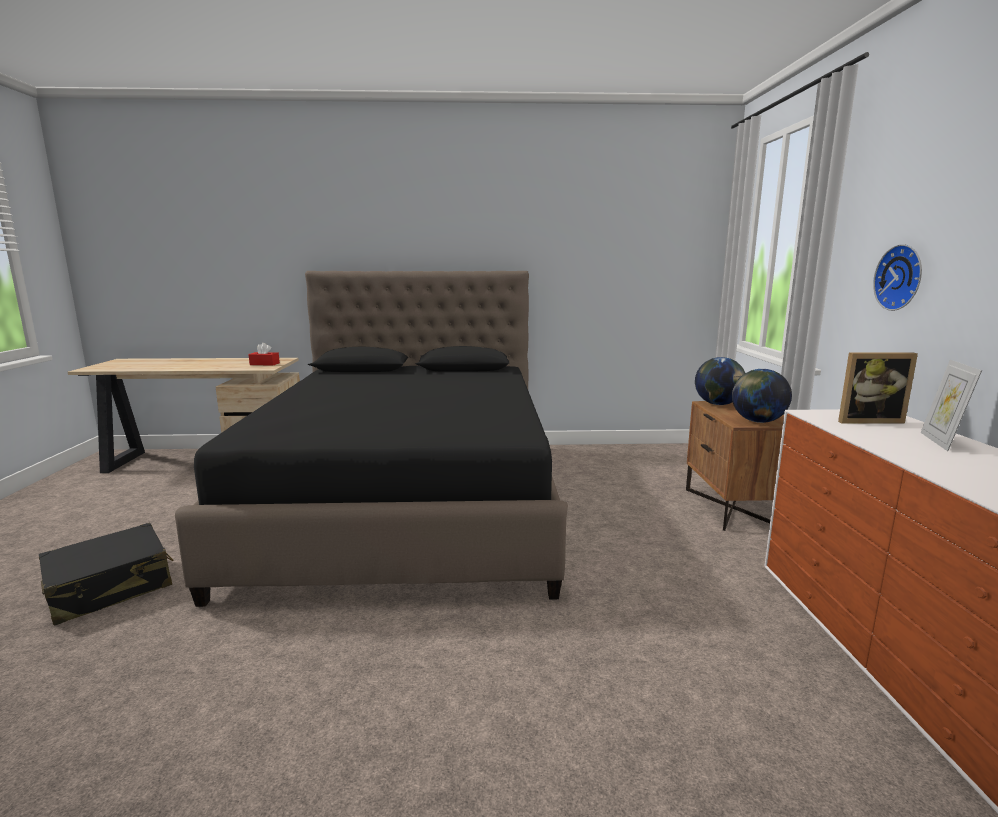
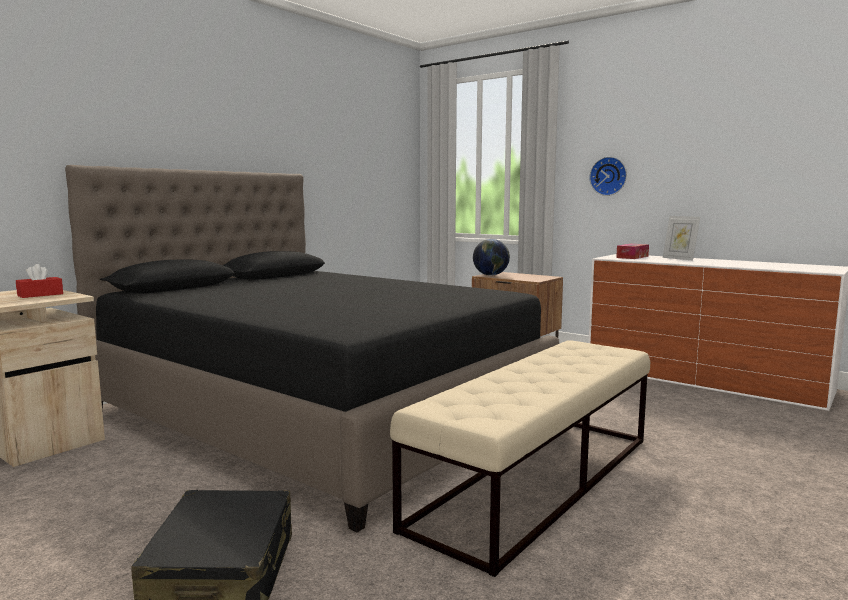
camera: 50 degrees left, 5 degrees down
(366, 652) = (538, 480): none -> beige bench
(757, 421) = (538, 278): globe -> none
(866, 420) = (632, 257): picture frame -> tissue box

